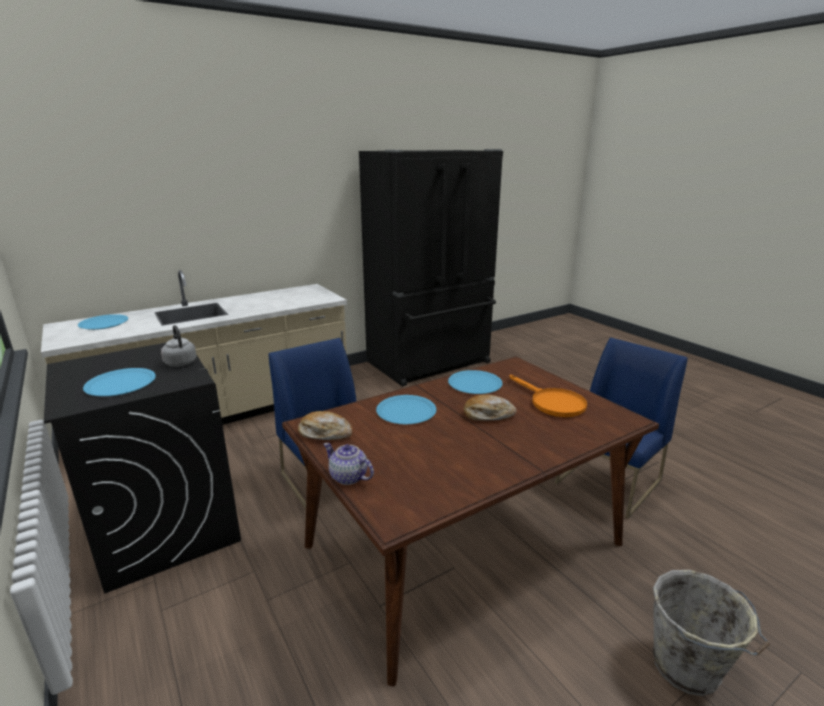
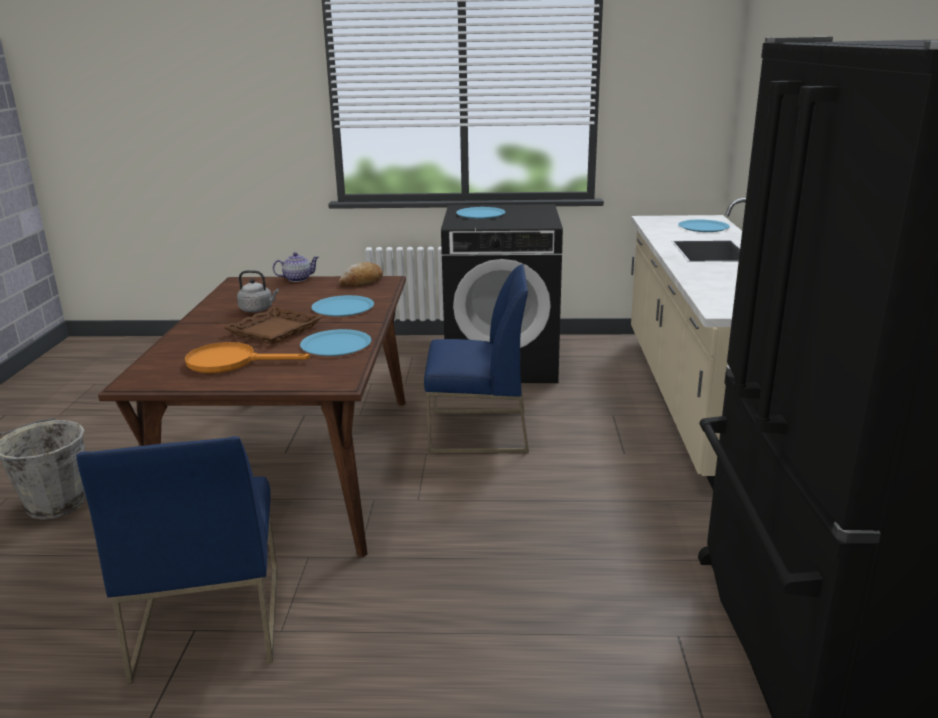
camera: 125 degrees right, 0 degrees up
(180, 362) = (499, 224): grey kettle -> grey kettle (258, 309)
(488, 415) = (274, 331): bread -> brown tray

